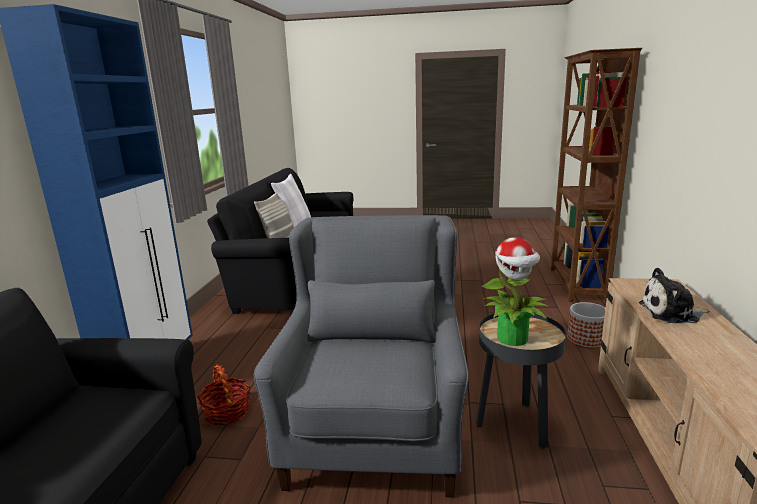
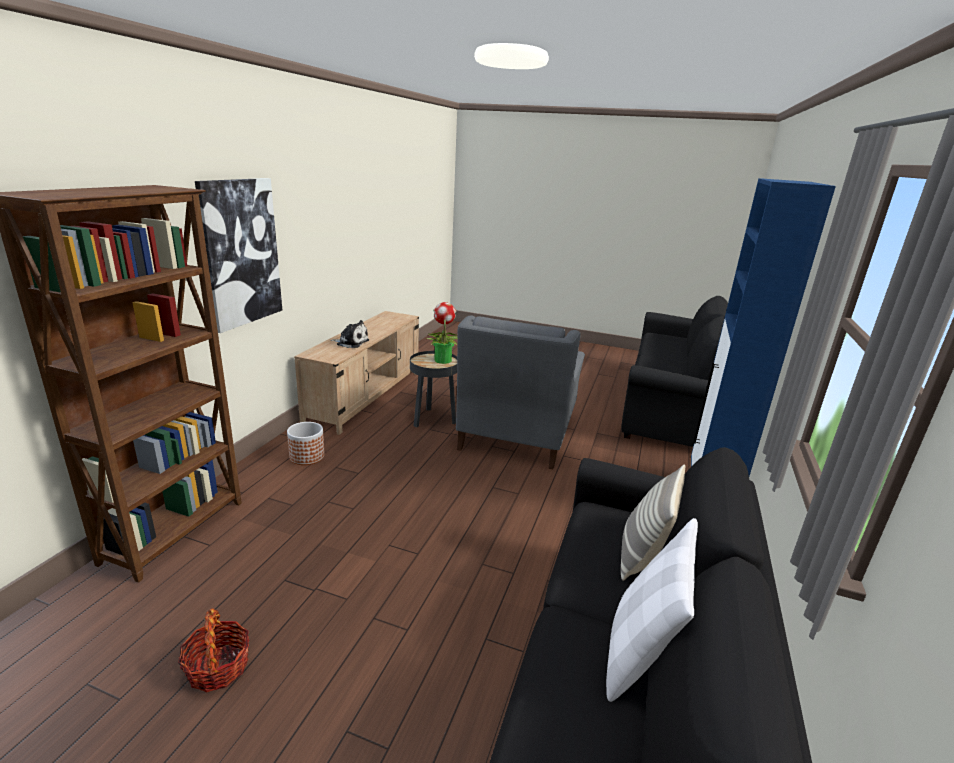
camera: 170 degrees left, 5 degrees up
(227, 412) = (619, 458): basket -> basket (218, 667)
(680, 121) = (241, 253): none -> picture

